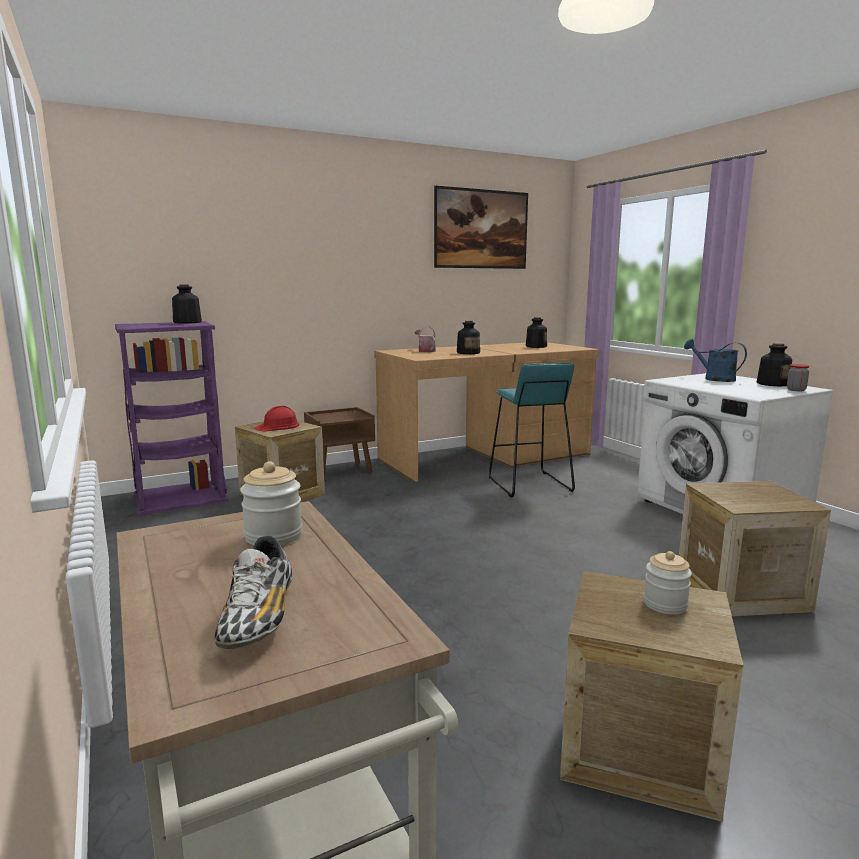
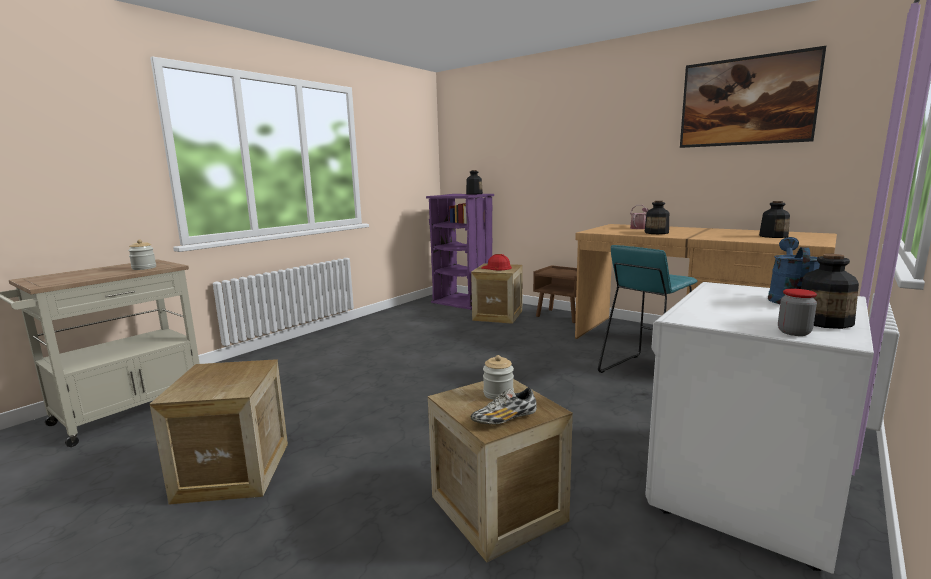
camera: 65 degrees right, 0 degrees up
(259, 619) = (69, 276): shoe -> shoe (504, 420)
(665, 604) = (228, 381): jar -> jar (498, 394)

